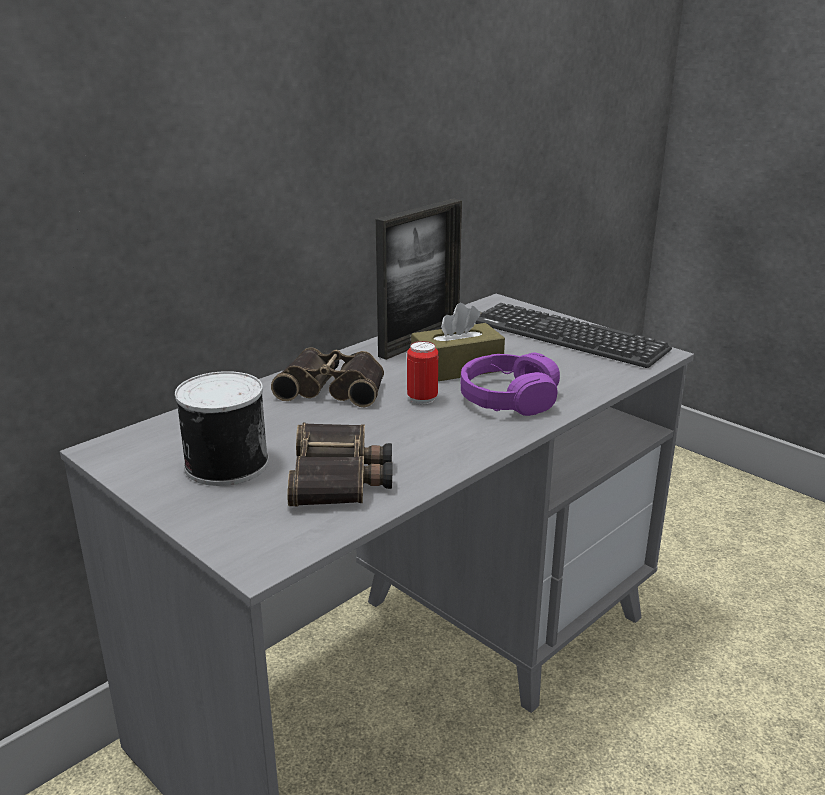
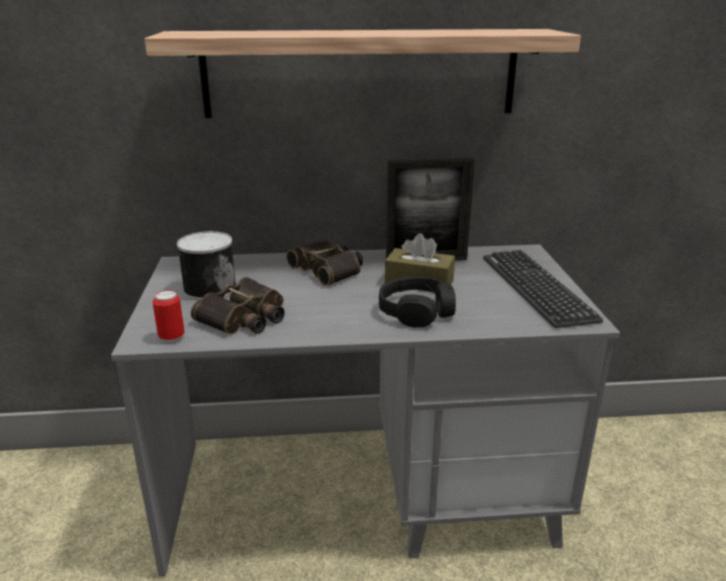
camera: 40 degrees right, 0 degrees up
(306, 104) = (360, 73): none -> shelf
(422, 399) = (364, 293): can -> can (172, 338)
(508, 398) = (416, 311): purple headphones -> black headphones

